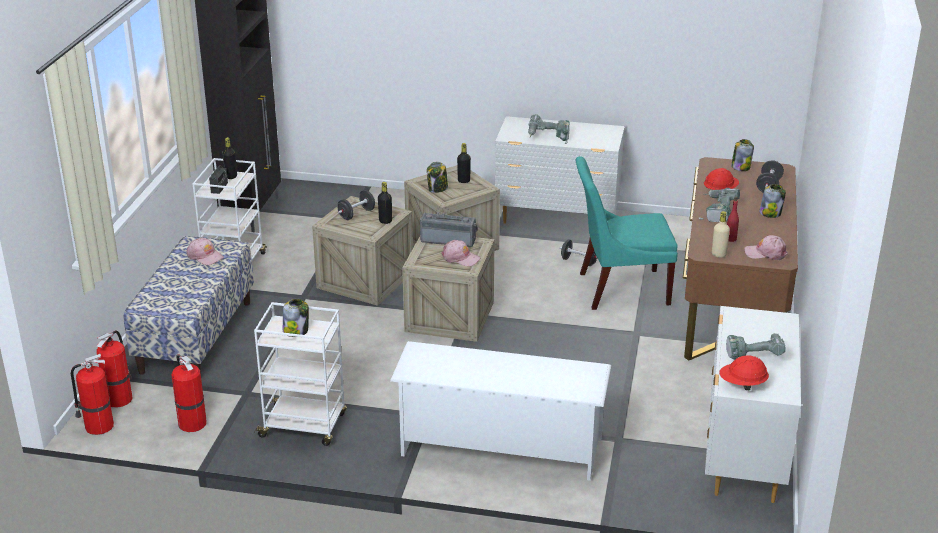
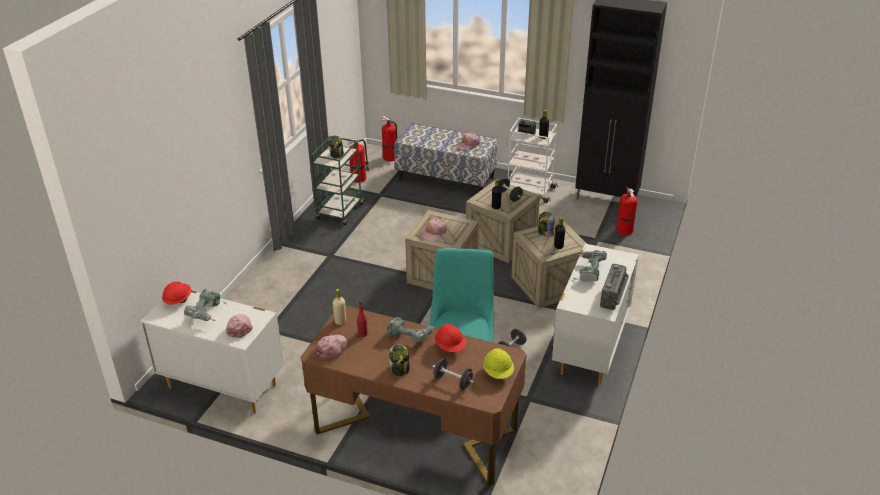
camera: 100 degrees right, 5 degrees up
(97, 426) = (368, 153): fire extinguisher -> fire extinguisher (624, 230)
(304, 425) = (340, 212): white cart -> green cart
(448, 240) = (461, 231): radio -> radio (614, 296)
(500, 447) = (286, 279): white shoe rack -> none
(740, 167) = (498, 373): jar -> yellow hard hat
(764, 325) = (239, 327): none -> pink cap

